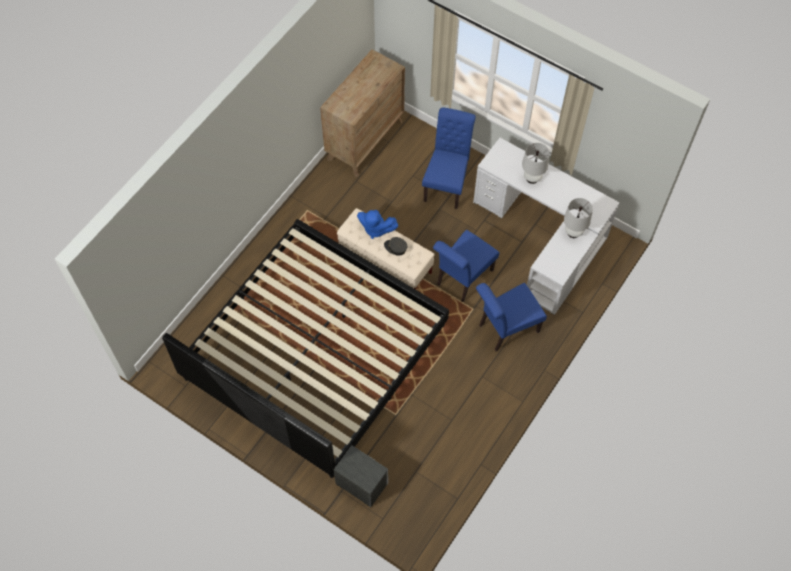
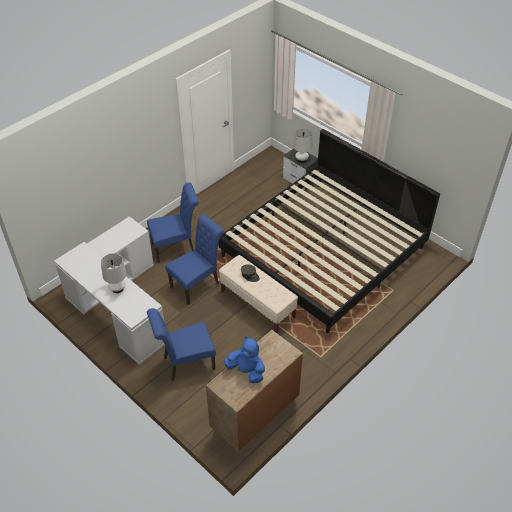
camera: 170 degrees left, 15 degrees down
(375, 229) = (264, 292): blue plush toy -> blue plush toy (246, 371)
(447, 183) = (185, 364): blue chair -> blue chair turned 45 degrees clockwise
(573, 232) = (102, 249): white table lamp -> white table lamp (301, 159)

